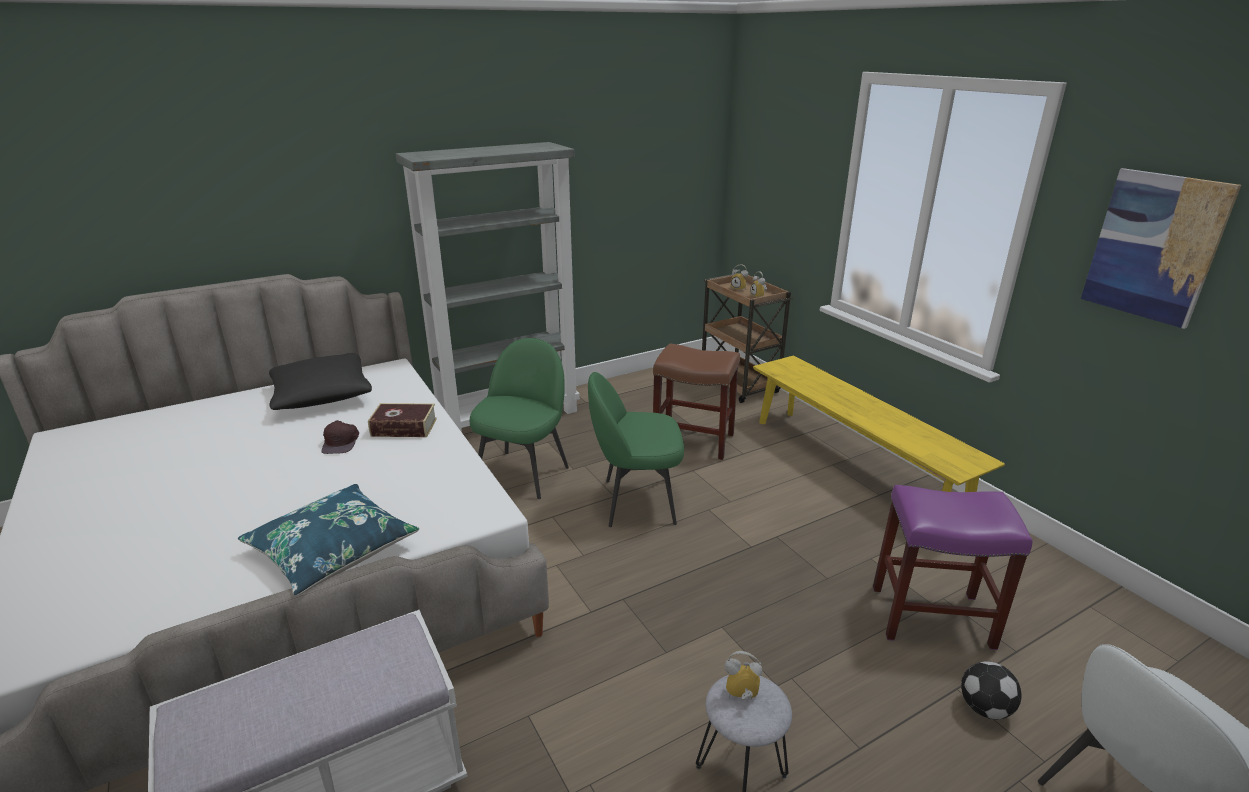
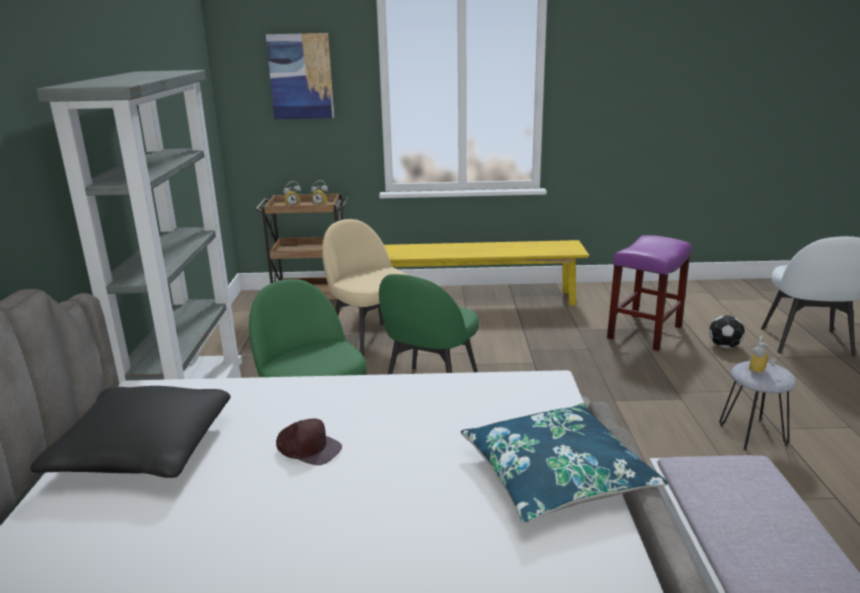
camera: 60 degrees left, 5 degrees down
(404, 427) = (322, 403): book -> none
(694, 441) = (370, 341): brown stool -> beige chair
(1154, 247) = (622, 76): picture -> picture (301, 76)

